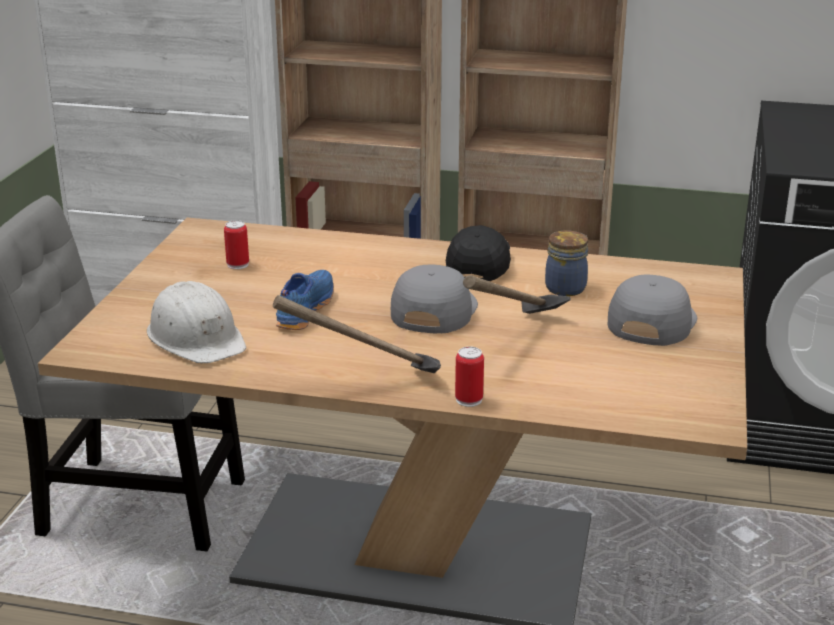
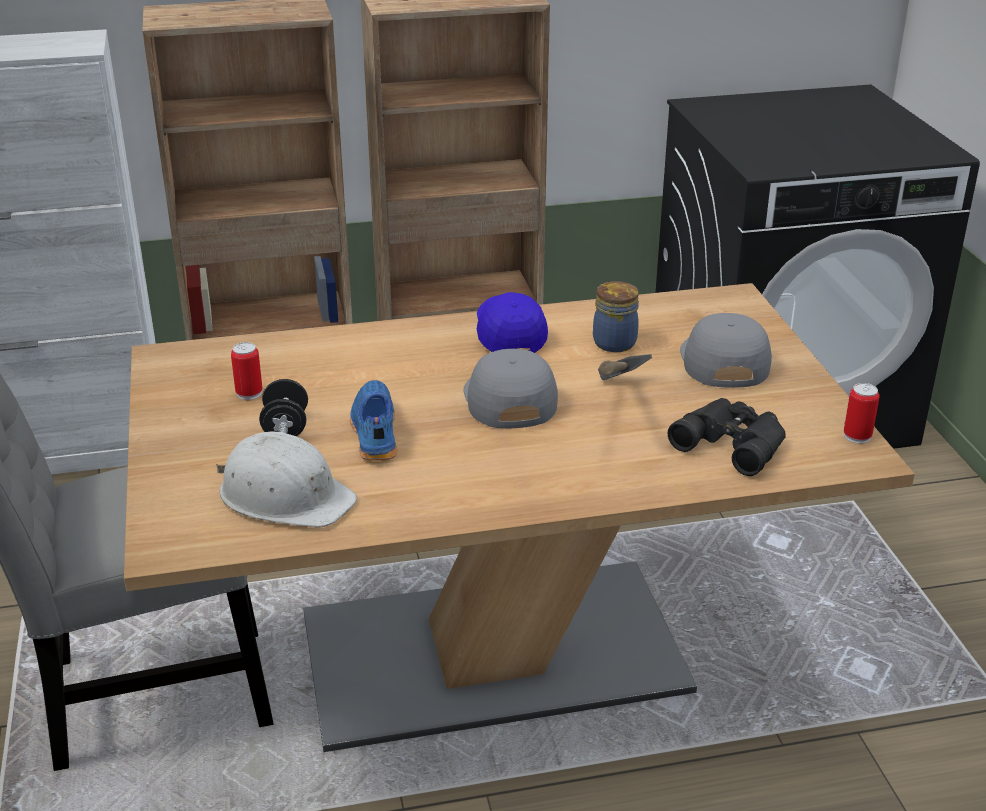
camera: 25 degrees left, 5 degrees up
(241, 293) = (286, 428): none -> black dumbbell
(367, 385) = (519, 504): hammer -> none
(469, 400) = (633, 493): can -> can (857, 436)
(479, 265) = (509, 335): black cap -> blue cap
(596, 383) = (733, 442): none -> black binoculars

